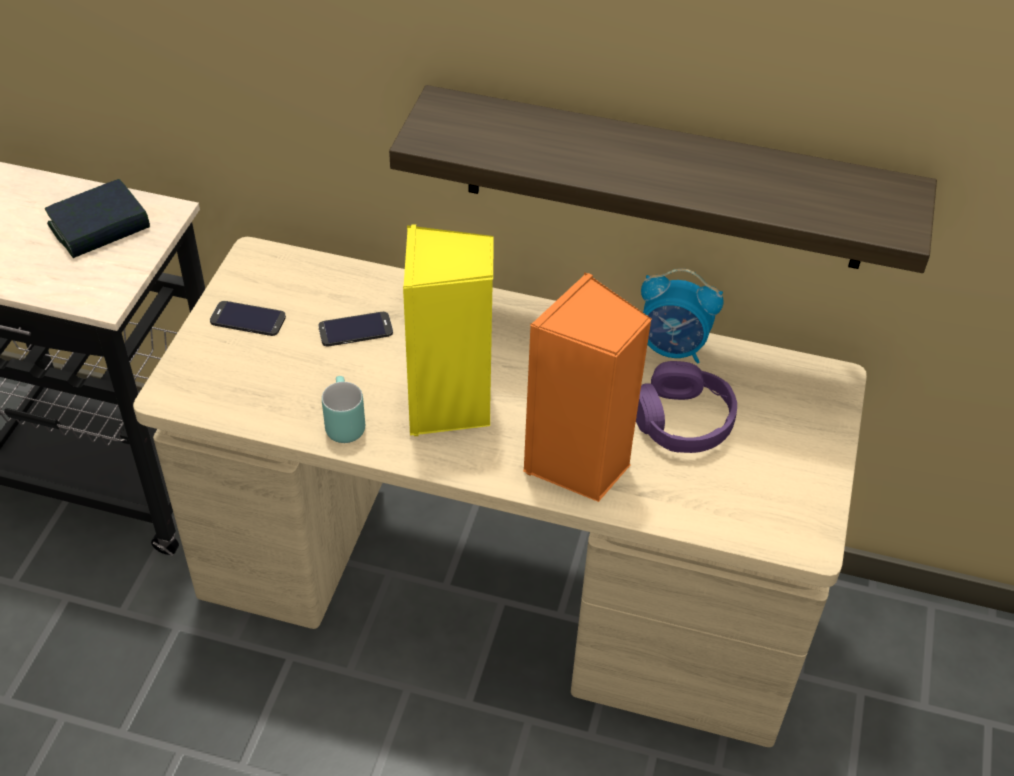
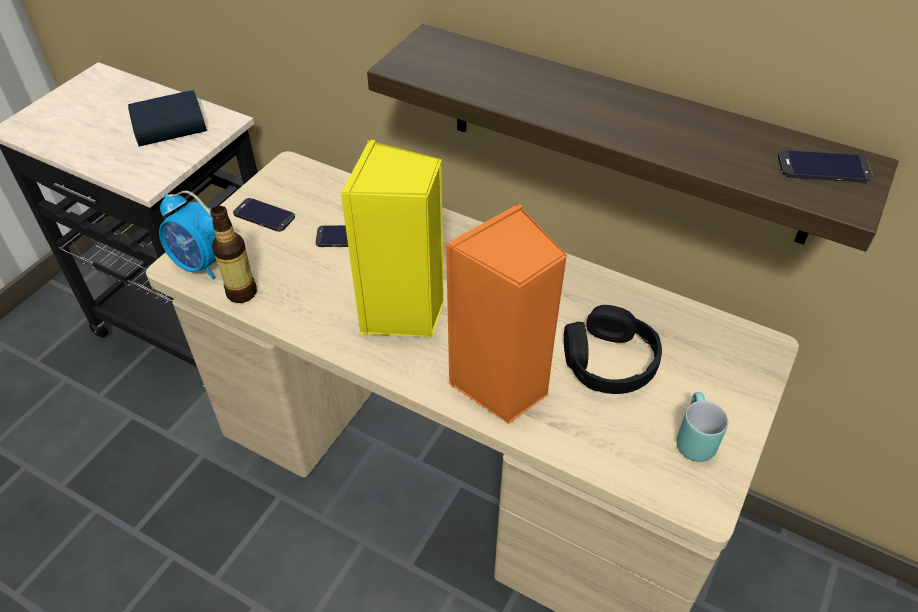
camera: 15 degrees right, 0 degrees up
(258, 412) = (241, 293): none -> bottle
(341, 423) = (306, 313): turquoise mug -> turquoise mug (691, 438)
(672, 348) = (618, 295): alarm clock -> alarm clock (202, 264)
(682, 420) = (608, 361): purple headphones -> black headphones
(871, 196) = (823, 167): none -> phone

